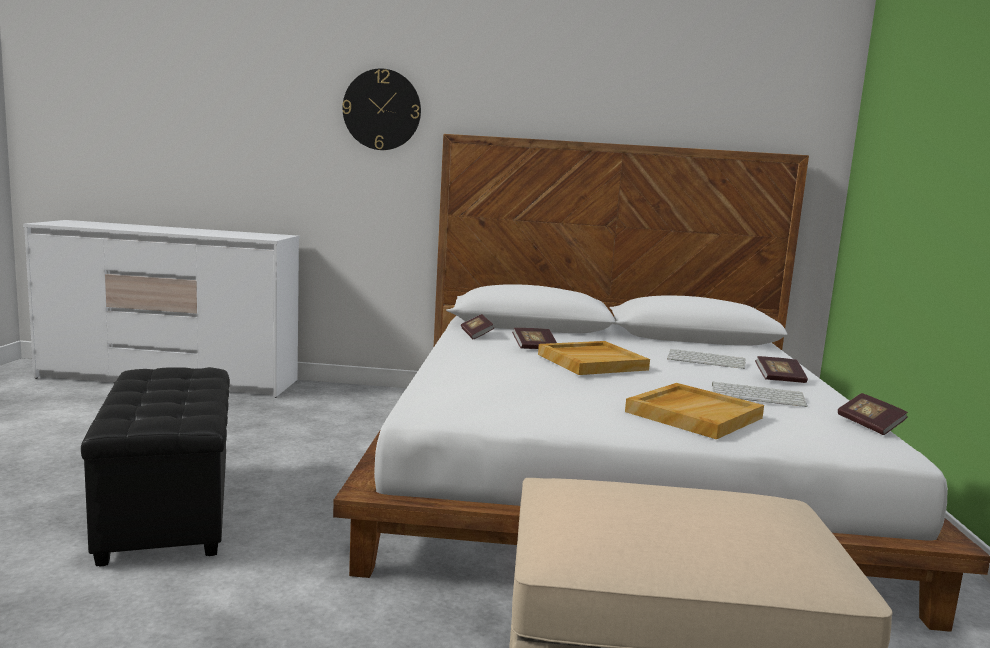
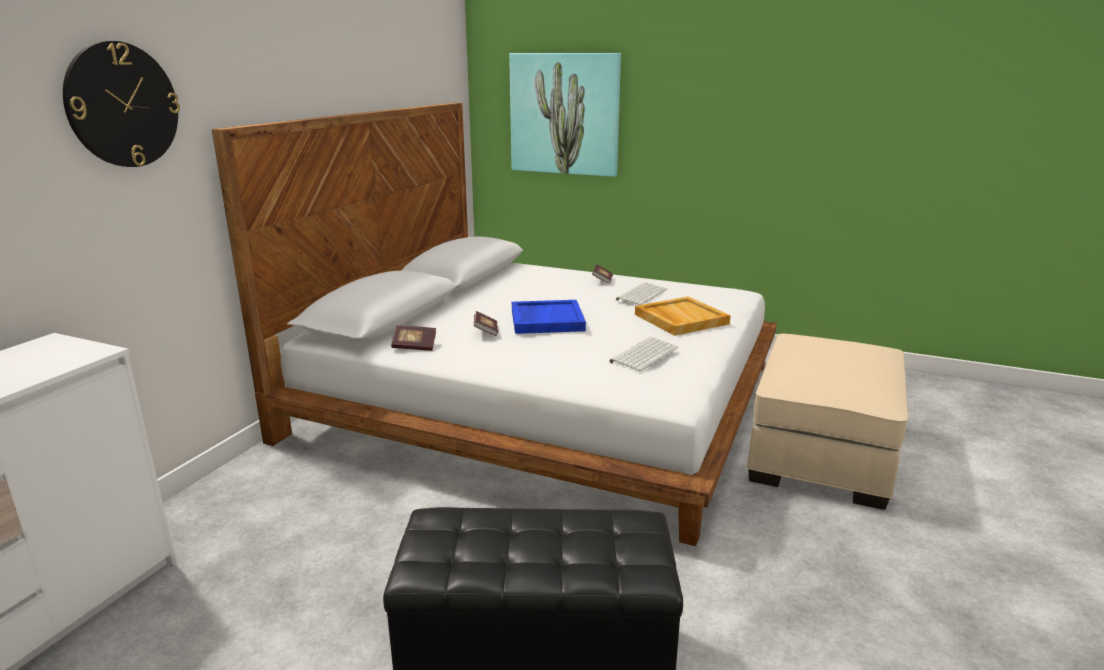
camera: 70 degrees left, 10 degrees up
(592, 362) = (546, 320): beige tray -> blue tray
(707, 360) = (546, 287): keyboard -> keyboard (644, 354)
(869, 425) = (699, 285): book -> none
(908, 170) = (565, 114): none -> picture

